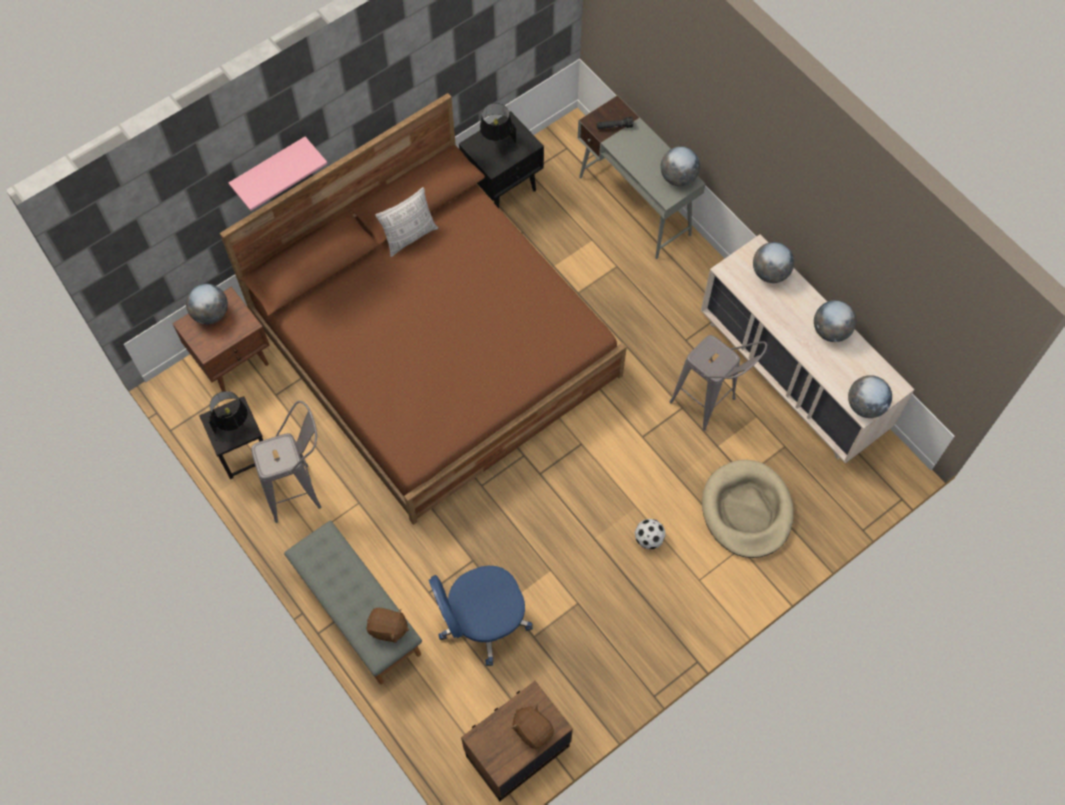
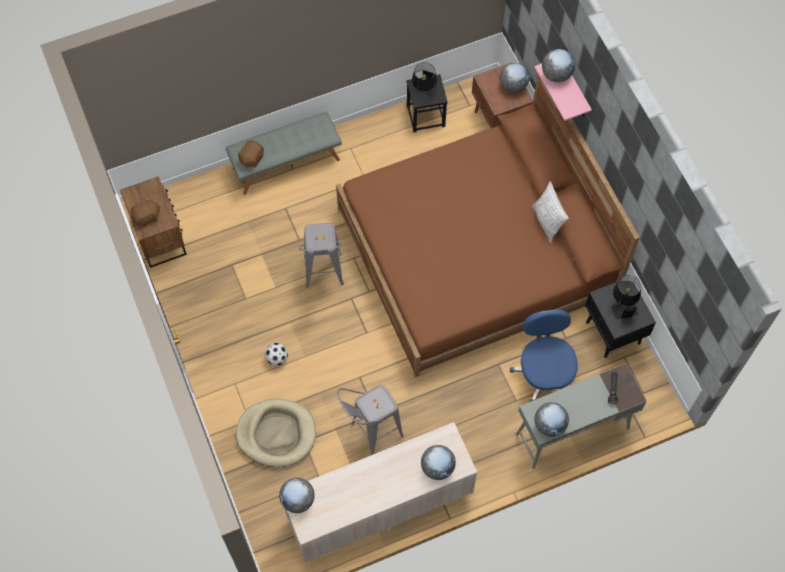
camera: 105 degrees right, 0 degrees up
(302, 490) = (385, 146): grey stool -> grey stool (324, 277)
(482, 621) = (254, 236): blue office chair -> blue office chair (544, 373)
(830, 331) = (371, 497): globe -> globe (556, 75)

